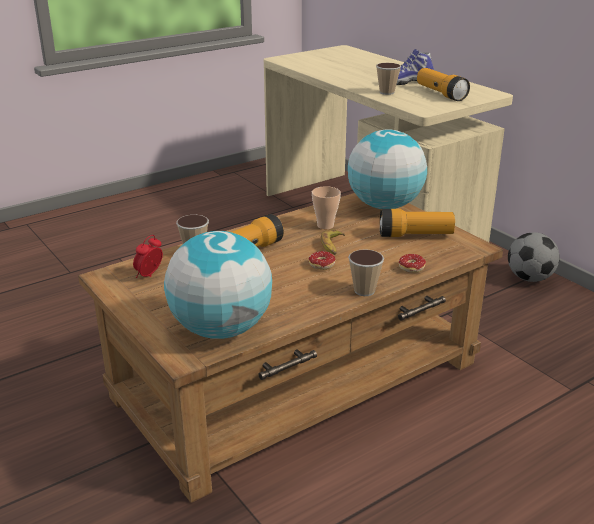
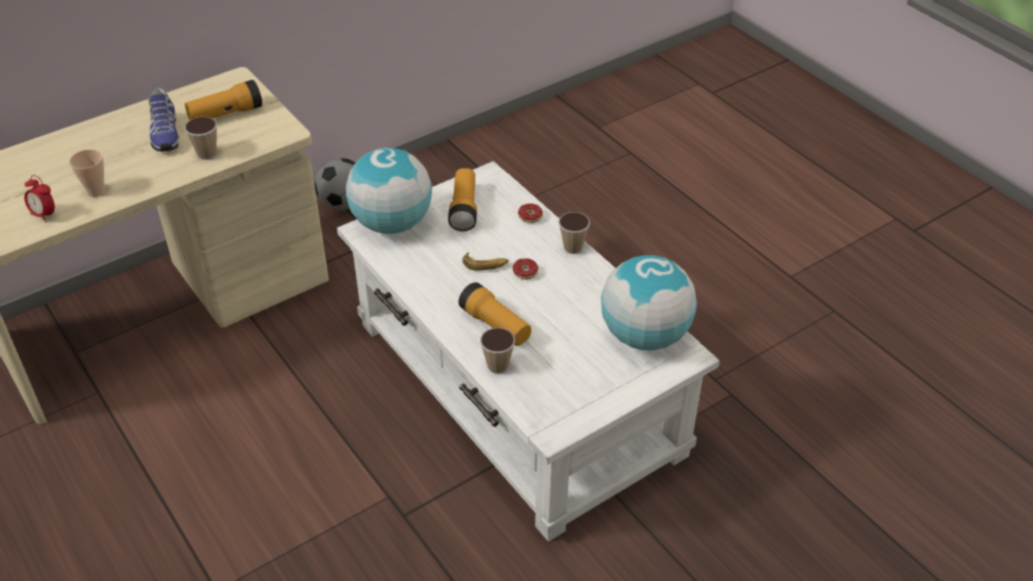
camera: 90 degrees left, 15 degrees up
(149, 276) = (549, 396): alarm clock -> alarm clock (44, 215)
(296, 380) = (518, 388): brown coffee table -> white coffee table
(325, 226) = (438, 268): cup -> cup (96, 191)

